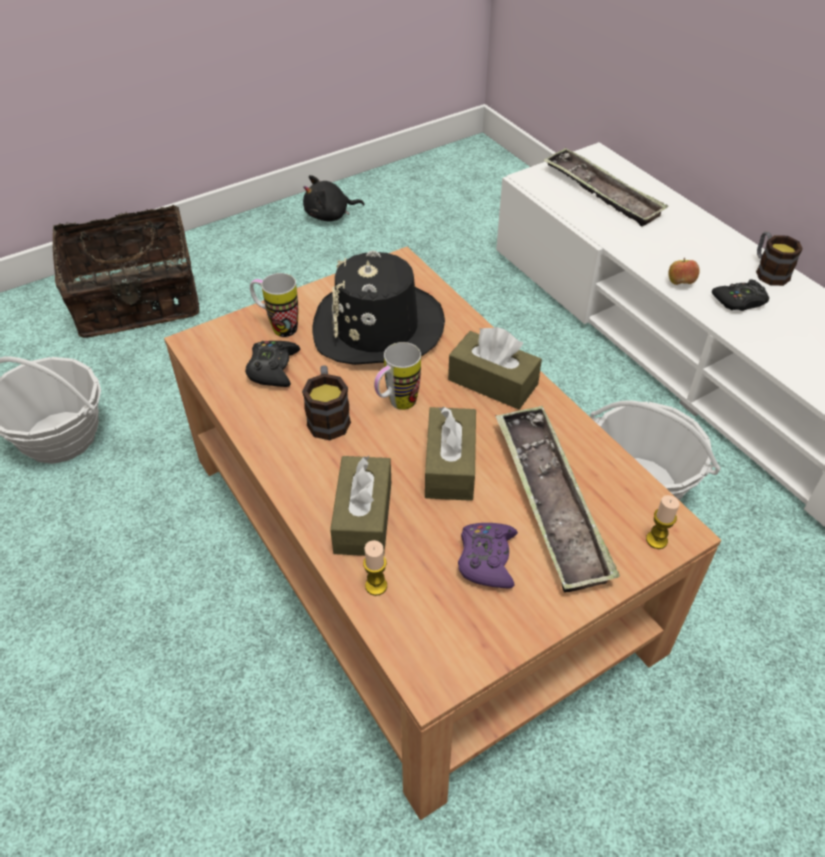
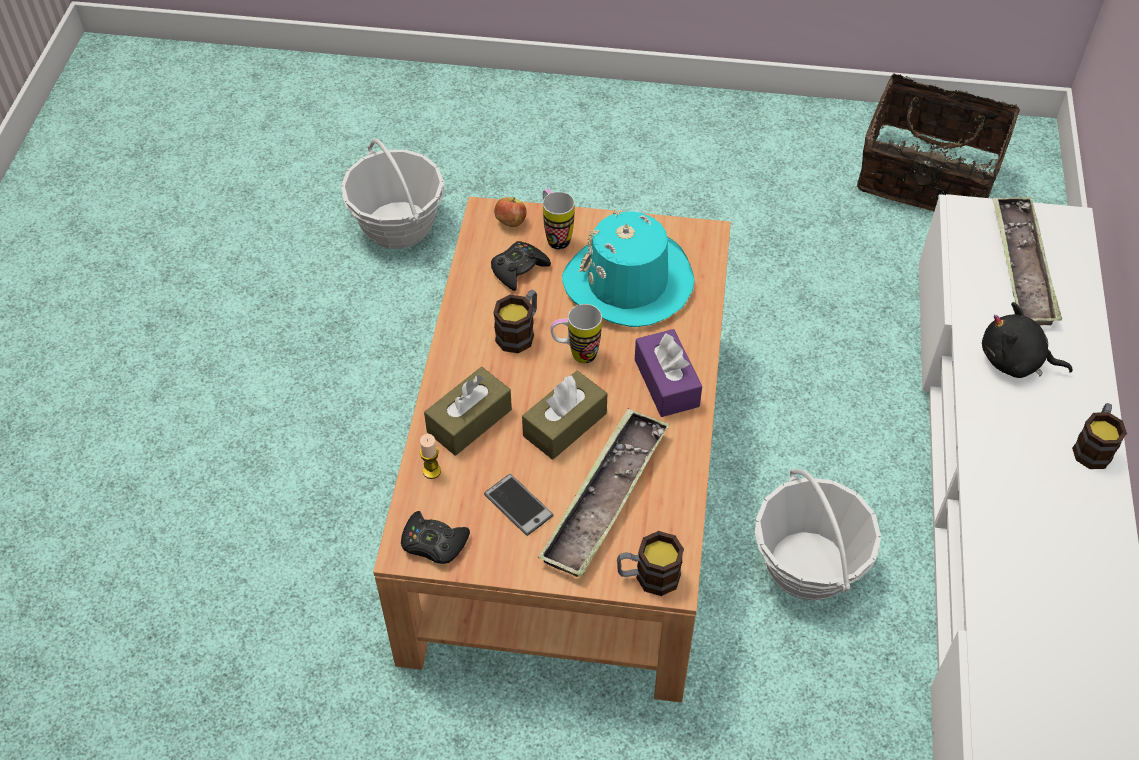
camera: 40 degrees right, 5 degrees up
(137, 302) = (549, 135): basket -> basket (926, 179)
(330, 215) = (795, 135): black plush toy -> black plush toy (1015, 361)
(377, 327) = (628, 282): black hat -> turquoise hat
(487, 559) = (518, 505): purple game controller -> phone
(493, 382) = (666, 383): brown tissue box -> purple tissue box
(656, 540) = (648, 576): candle -> mug
(680, 283) = (985, 403): apple -> apple (510, 222)
(740, 301) = (1022, 456): black game controller -> black game controller (433, 543)

